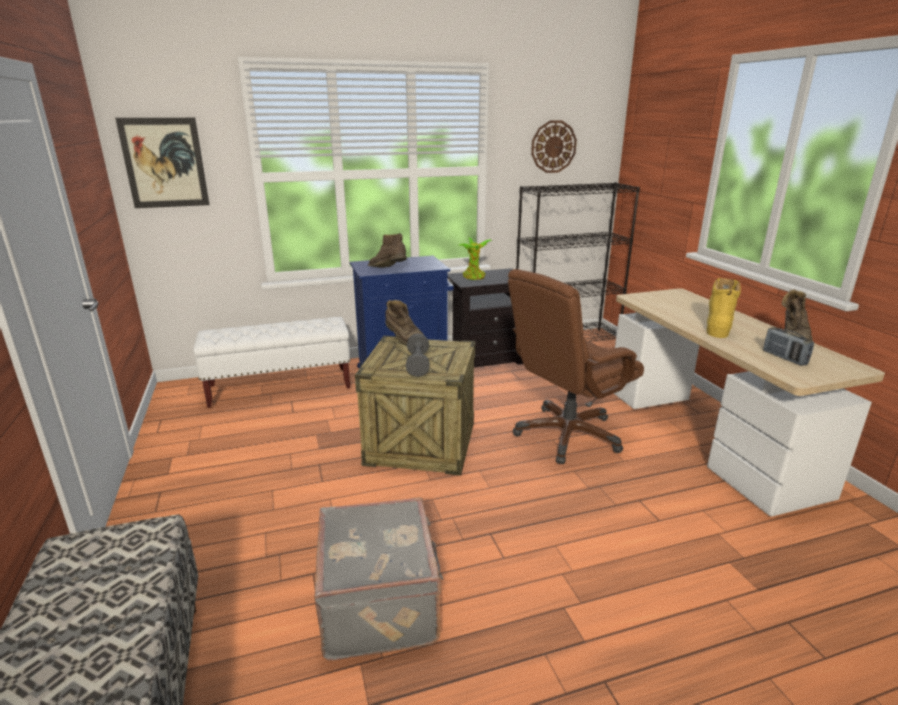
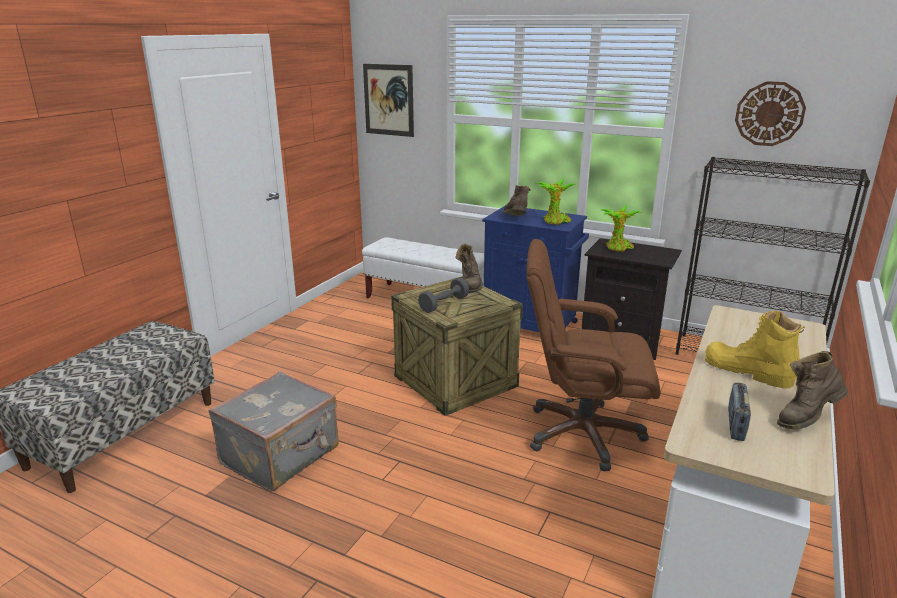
camera: 45 degrees right, 0 degrees up
(424, 265) = (555, 222): none -> potted plant
(718, 326) = (747, 371): yellow boot -> yellow boot turned 120 degrees counterclockwise

